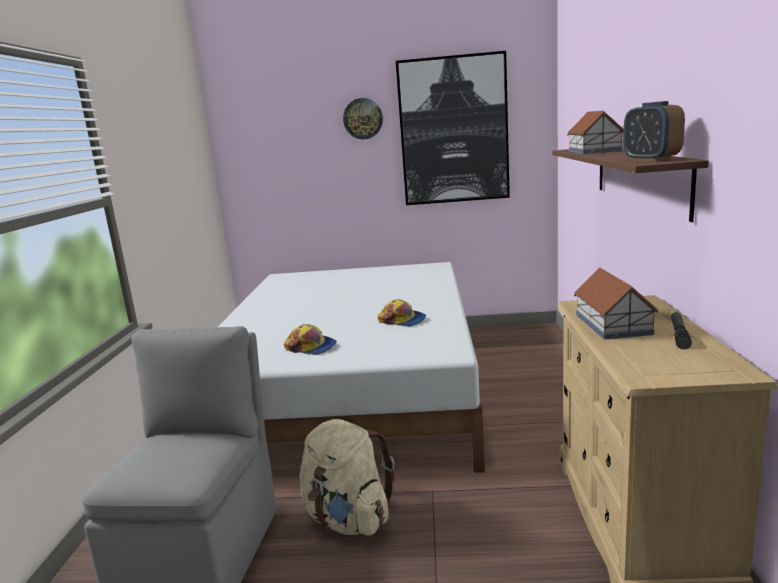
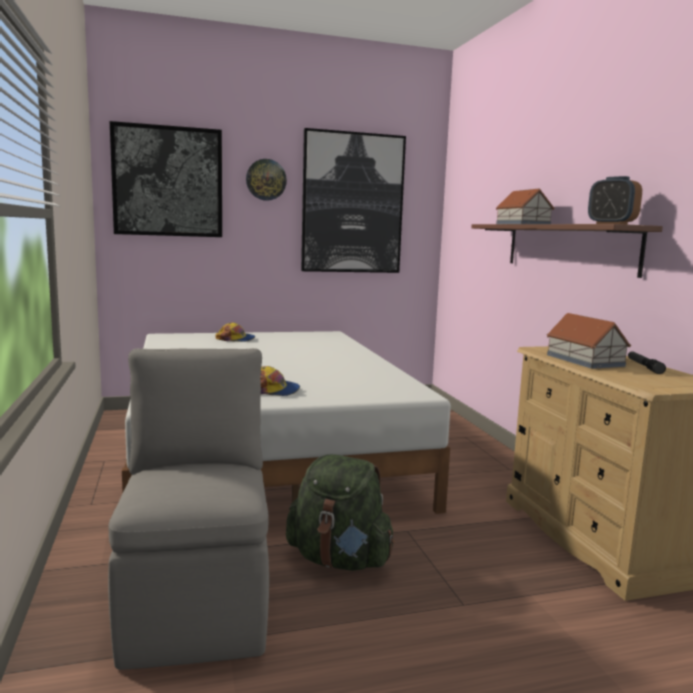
camera: 20 degrees left, 5 degrees down
(273, 133) = (168, 181): none -> picture
(348, 519) = (339, 560): beige backpack -> green backpack
(402, 320) = (345, 371): cap -> cap (236, 339)

